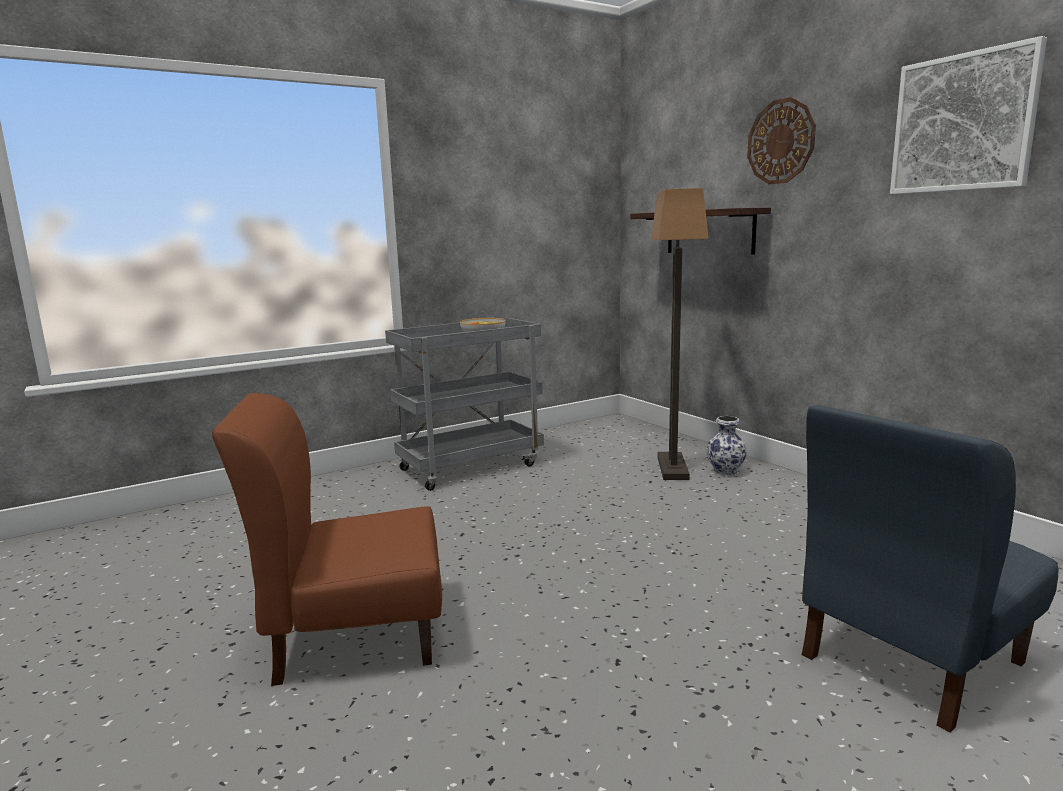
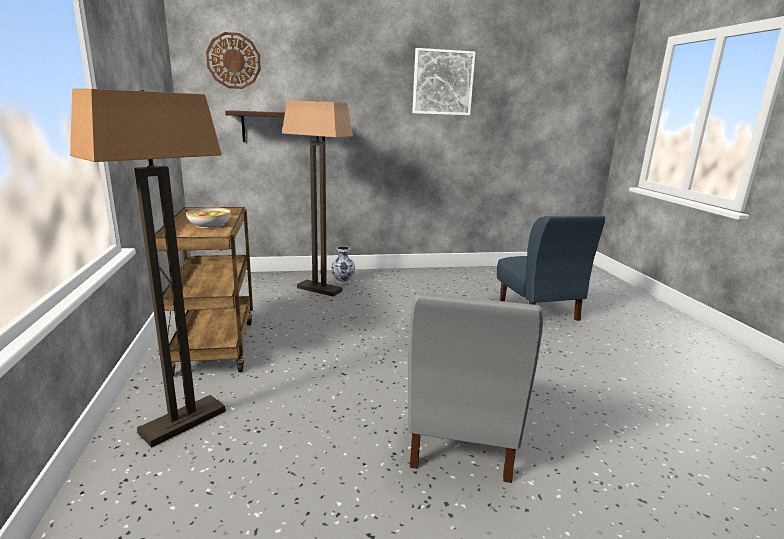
camera: 70 degrees left, 5 degrees up
(336, 495) = (183, 421): none -> floor lamp
(354, 635) = (461, 439): brown chair -> grey chair
(471, 466) = (214, 345): grey cart -> brown cart
(781, 142) = (340, 73): wall clock -> wall clock (233, 61)

